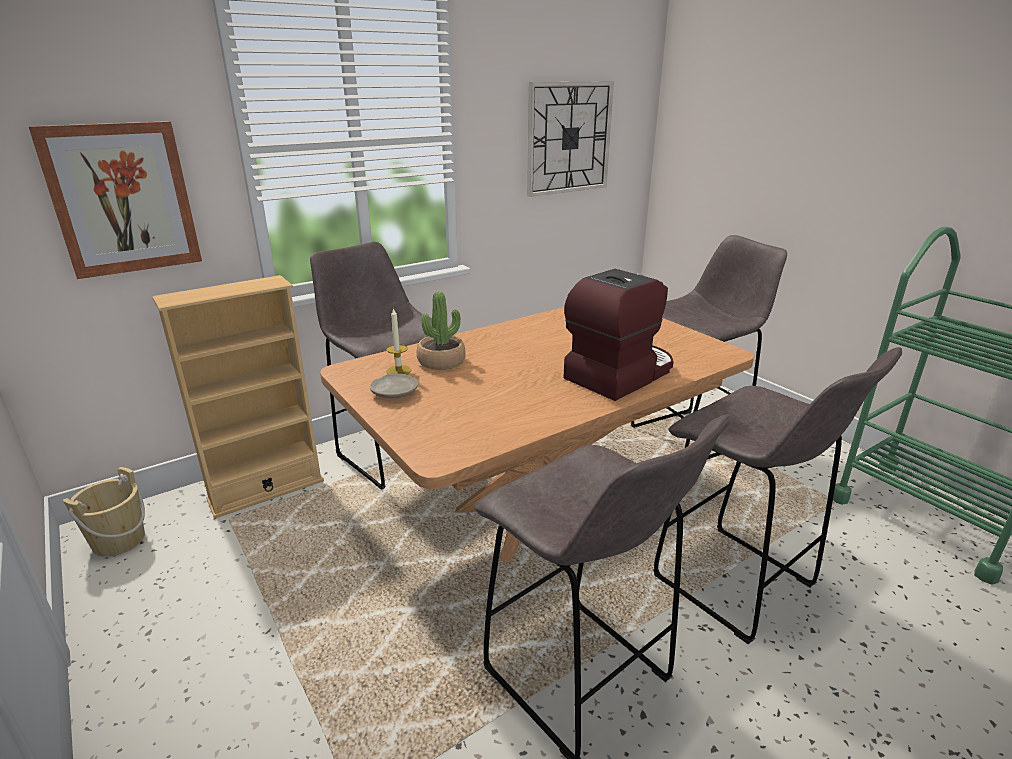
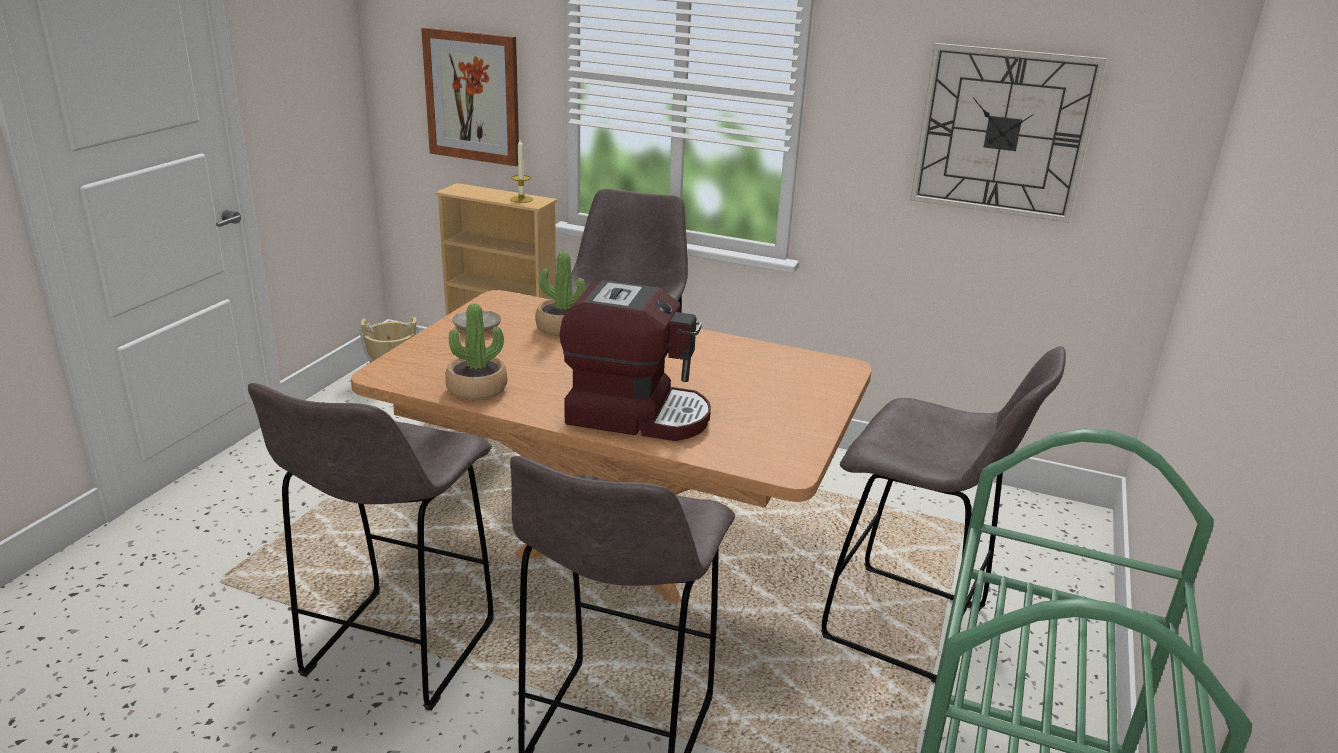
camera: 55 degrees right, 0 degrees up
(398, 371) = (522, 317): candle -> candle (521, 199)
(519, 420) = (477, 389): none -> potted plant

